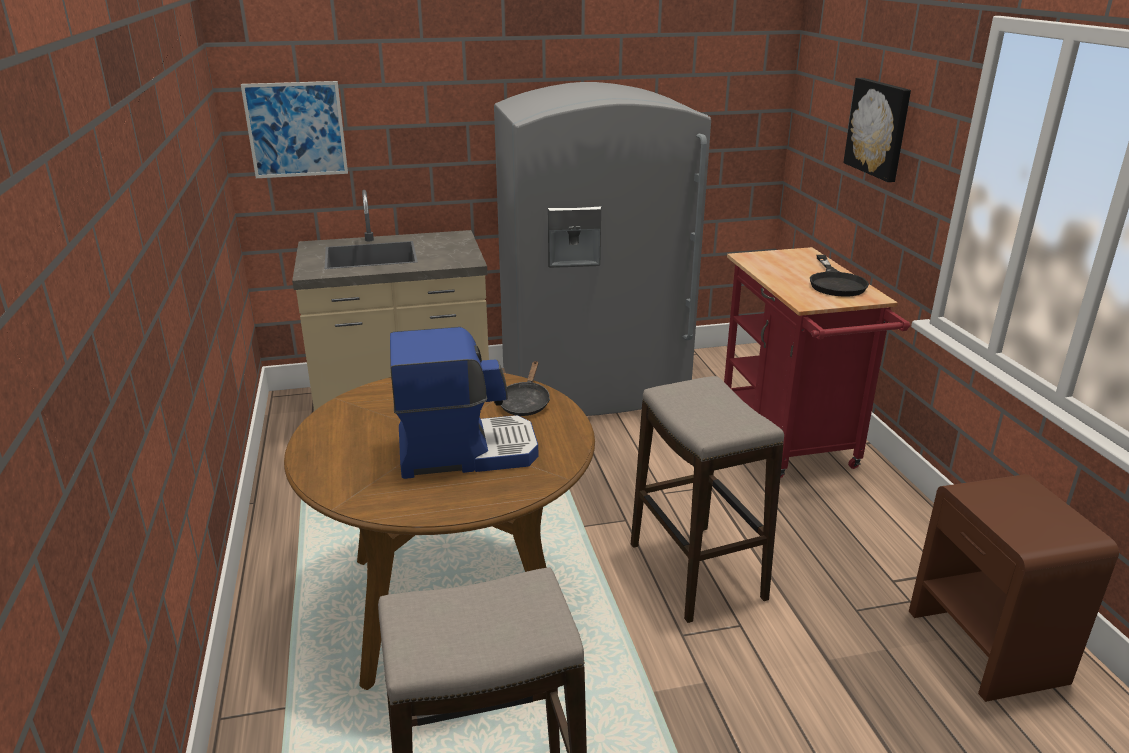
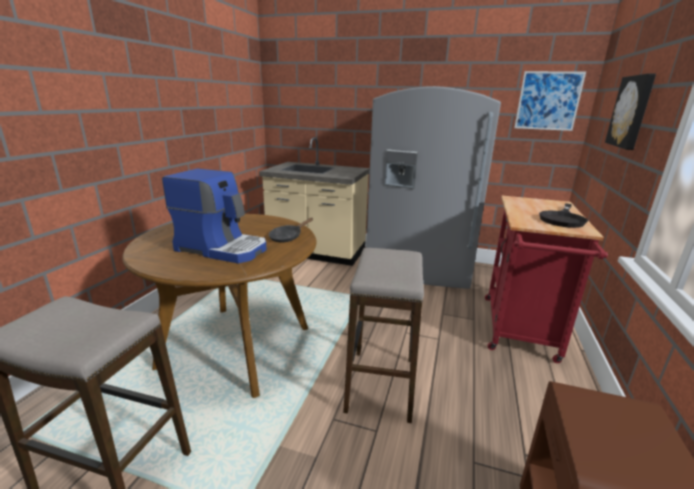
camera: 30 degrees right, 5 degrees down
(296, 130) = (293, 106): picture -> picture (548, 101)

